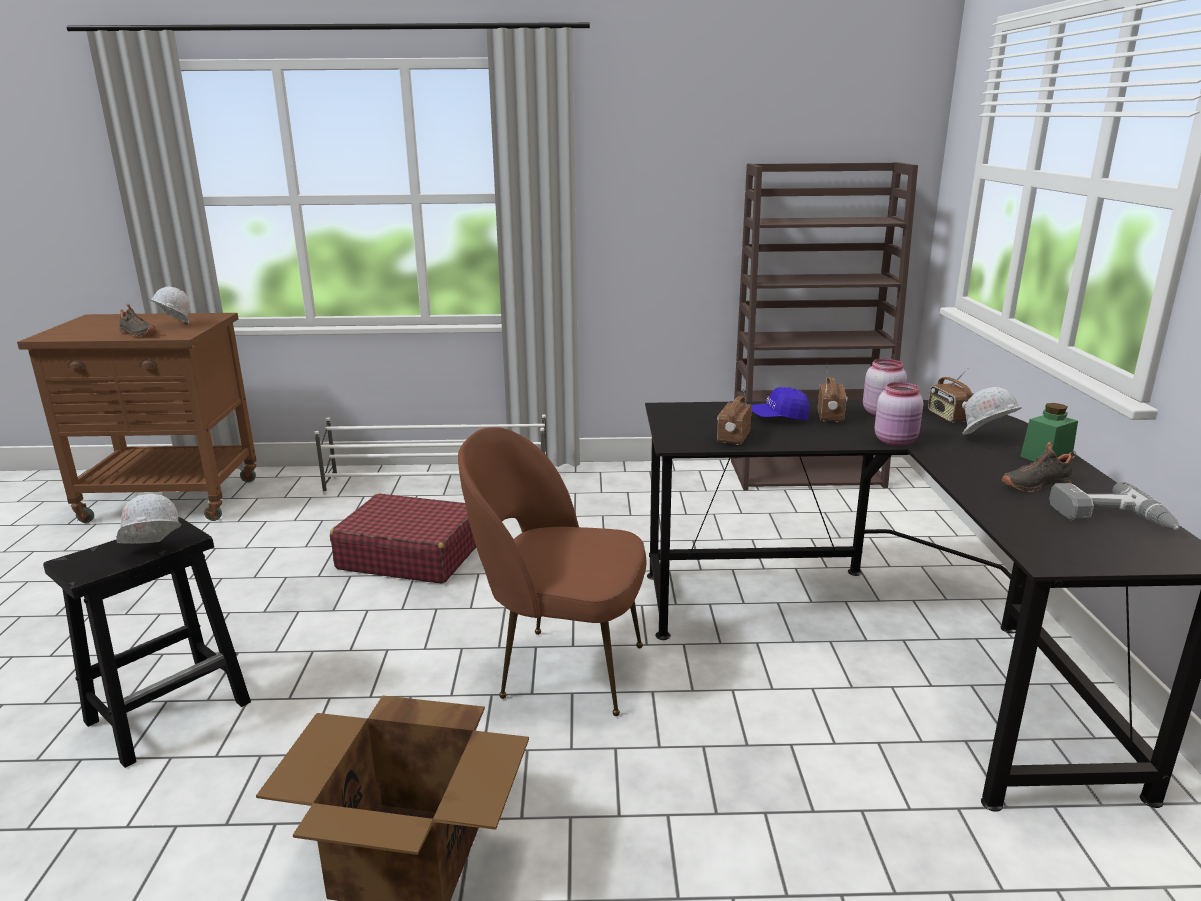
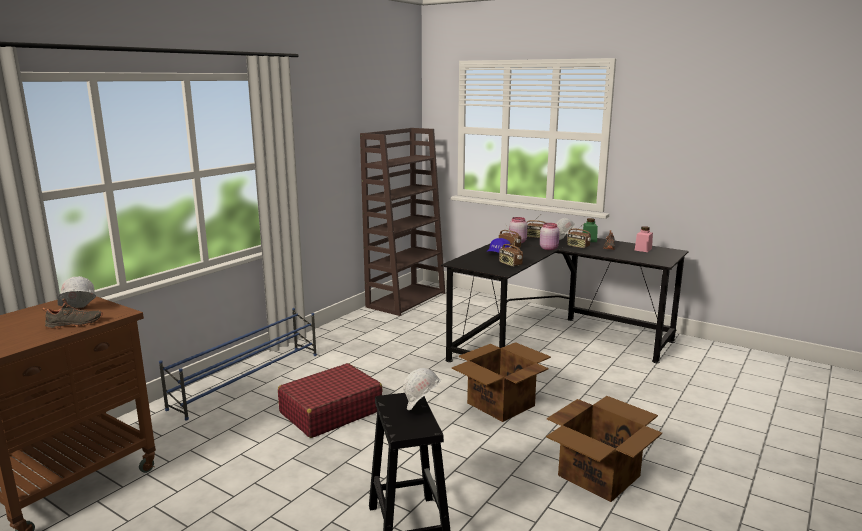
camera: 55 degrees left, 5 degrees down
(439, 484) = (248, 380): white shoe rack -> blue shoe rack
(560, 669) = (500, 404): brown chair -> cardboard box
(969, 458) = (578, 246): none -> radio
(1111, 519) = (643, 249): power drill -> pink jar

